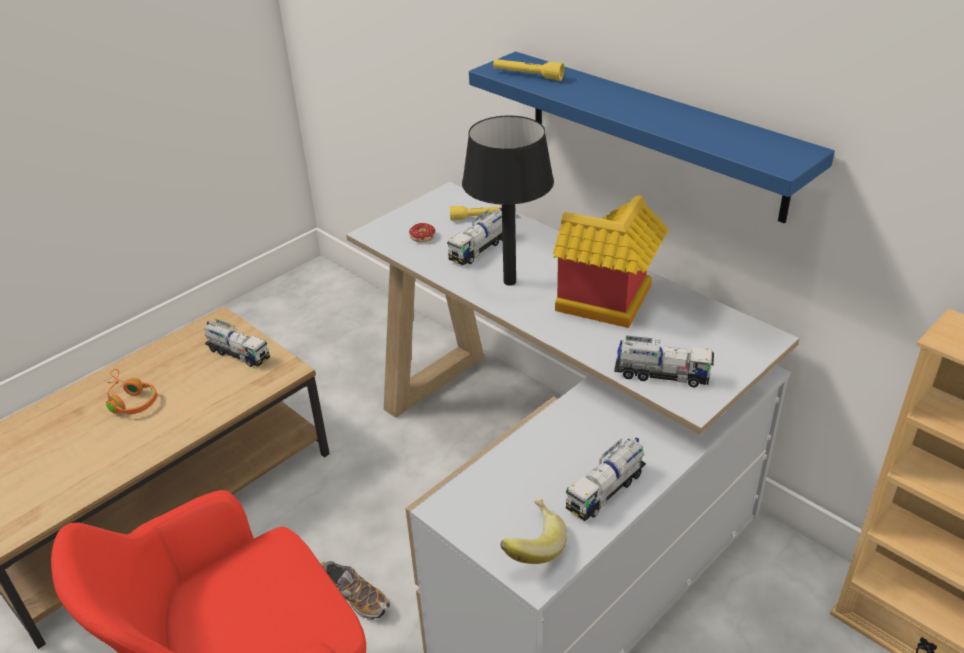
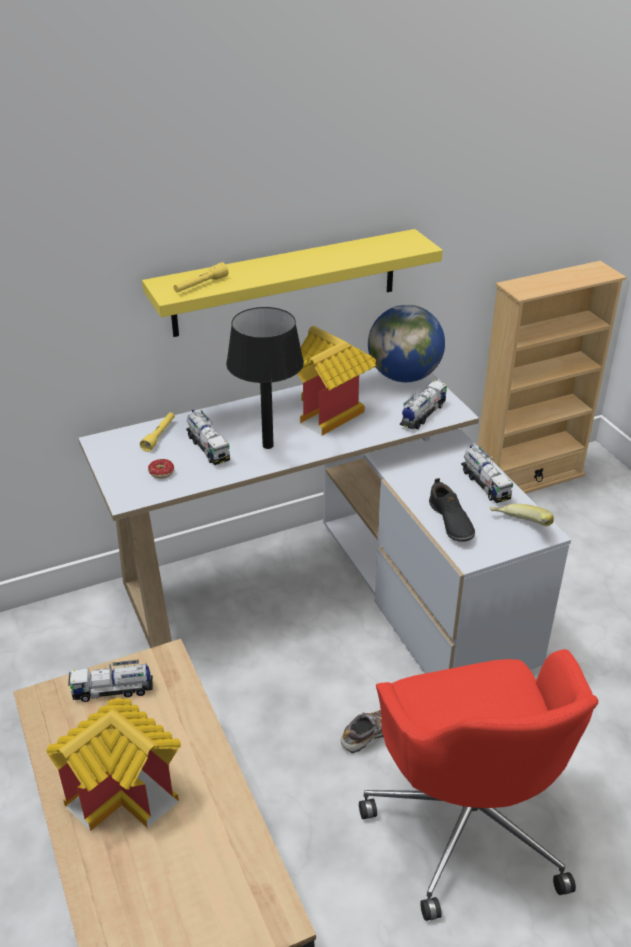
camera: 70 degrees left, 0 degrees up
(130, 400) = (126, 792): orange headphones -> toy house
(238, 354) = (113, 690): toy truck -> toy truck turned 150 degrees counterclockwise
(506, 475) = (450, 521): none -> black shoe
(652, 134) = (285, 283): blue shelf -> yellow shelf
(740, 338) = (404, 376): none -> globe

